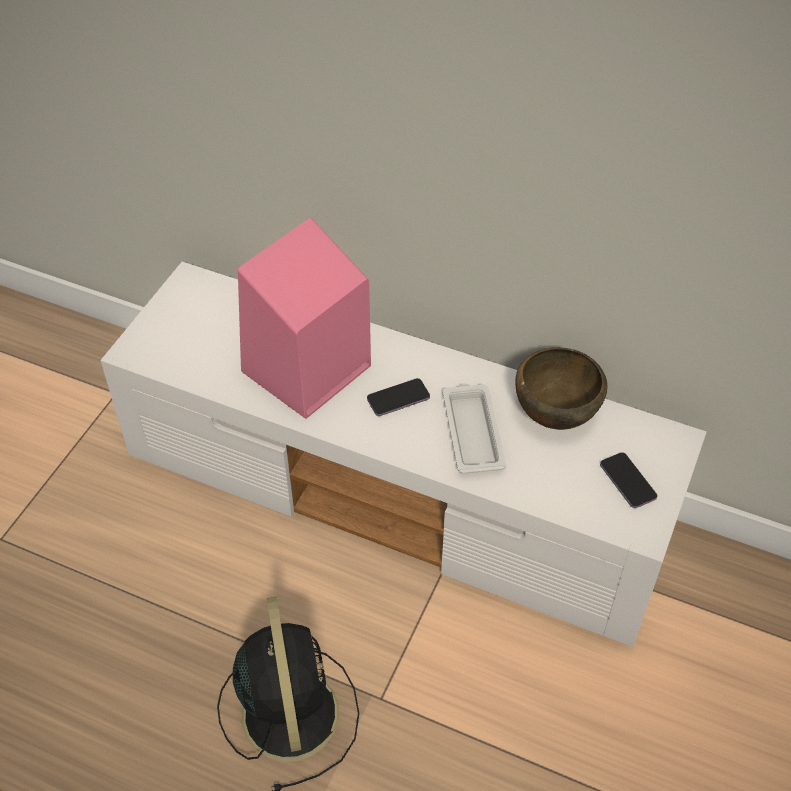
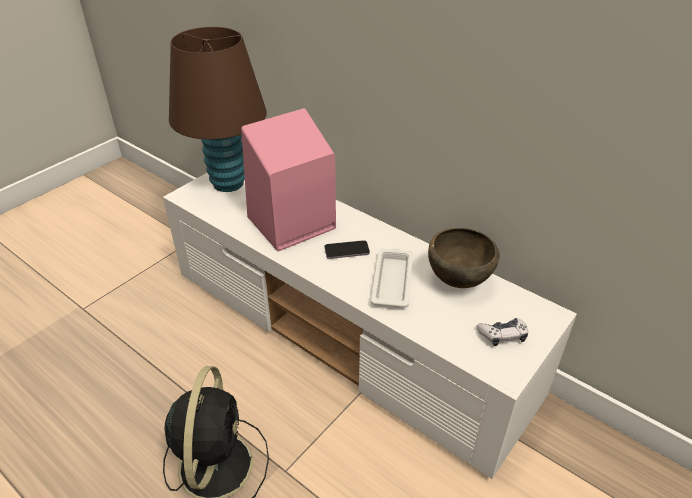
camera: 15 degrees right, 10 degrees down
(188, 318) = (228, 183): none -> brown table lamp
(627, 481) = (502, 335): phone -> game controller

